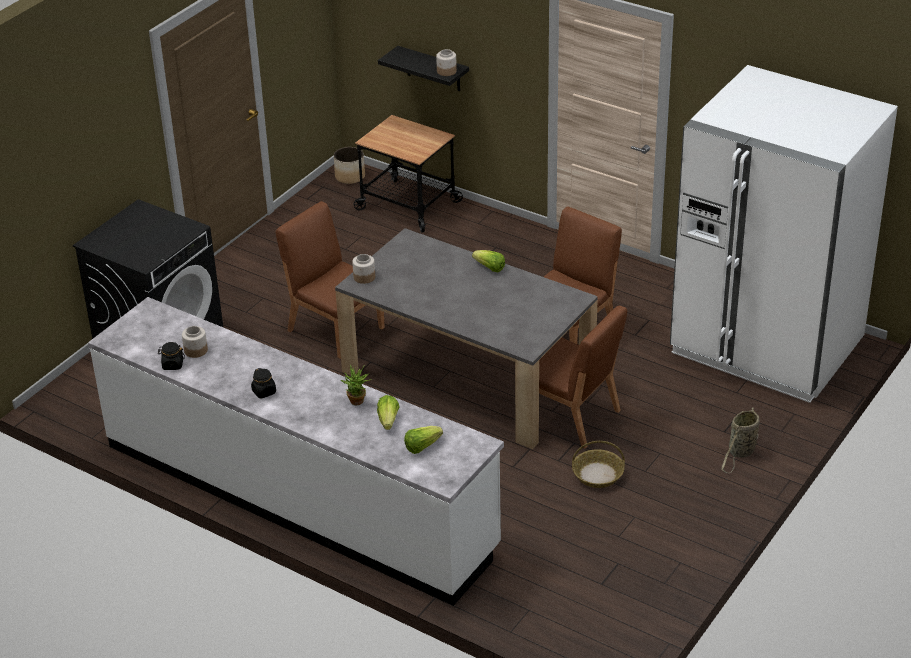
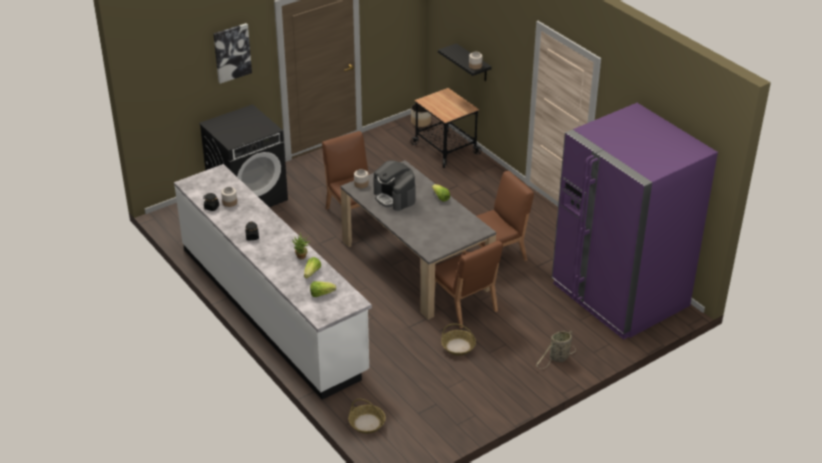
camera: 20 degrees right, 0 degrees up
(103, 124) = (232, 52): none -> picture
(424, 283) = (394, 197): none -> coffee machine
(538, 620) = (366, 423): none -> basket
(767, 345) = (619, 295): white fridge -> purple fridge

